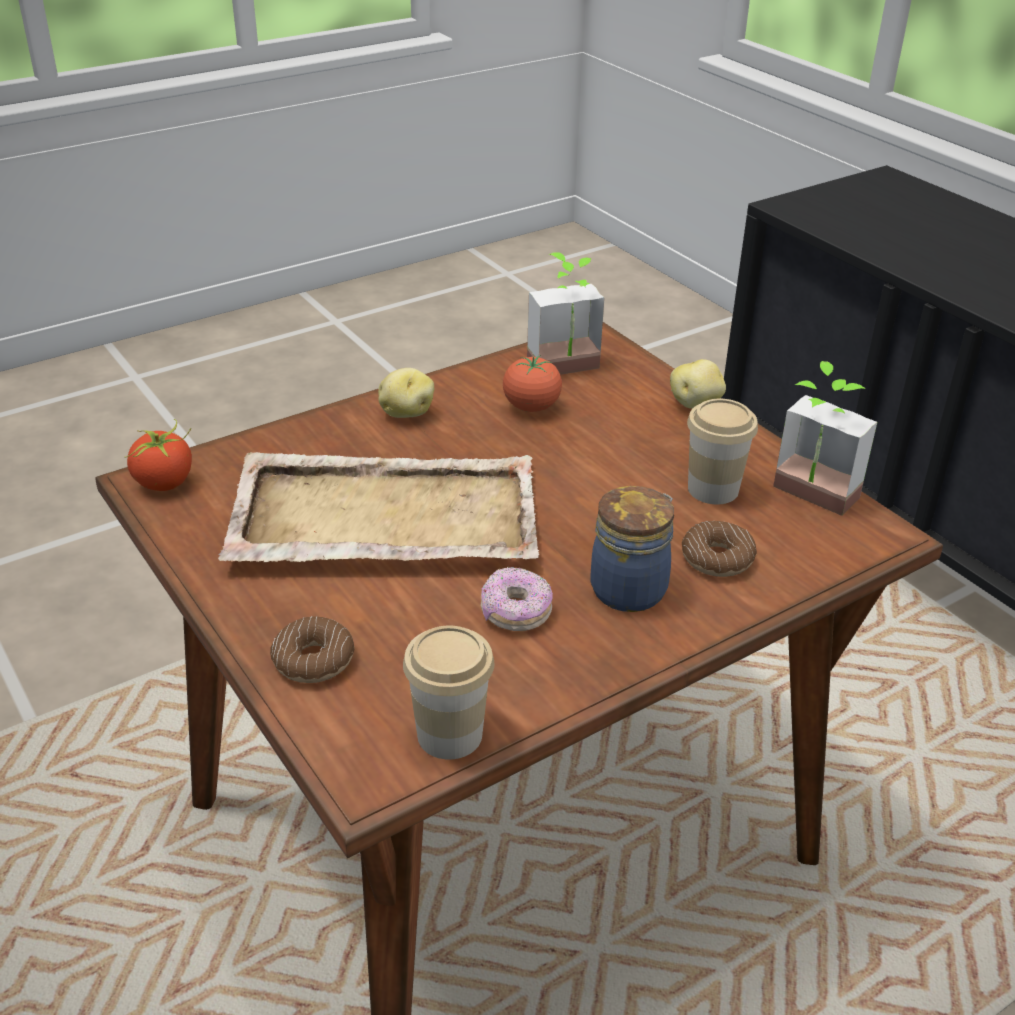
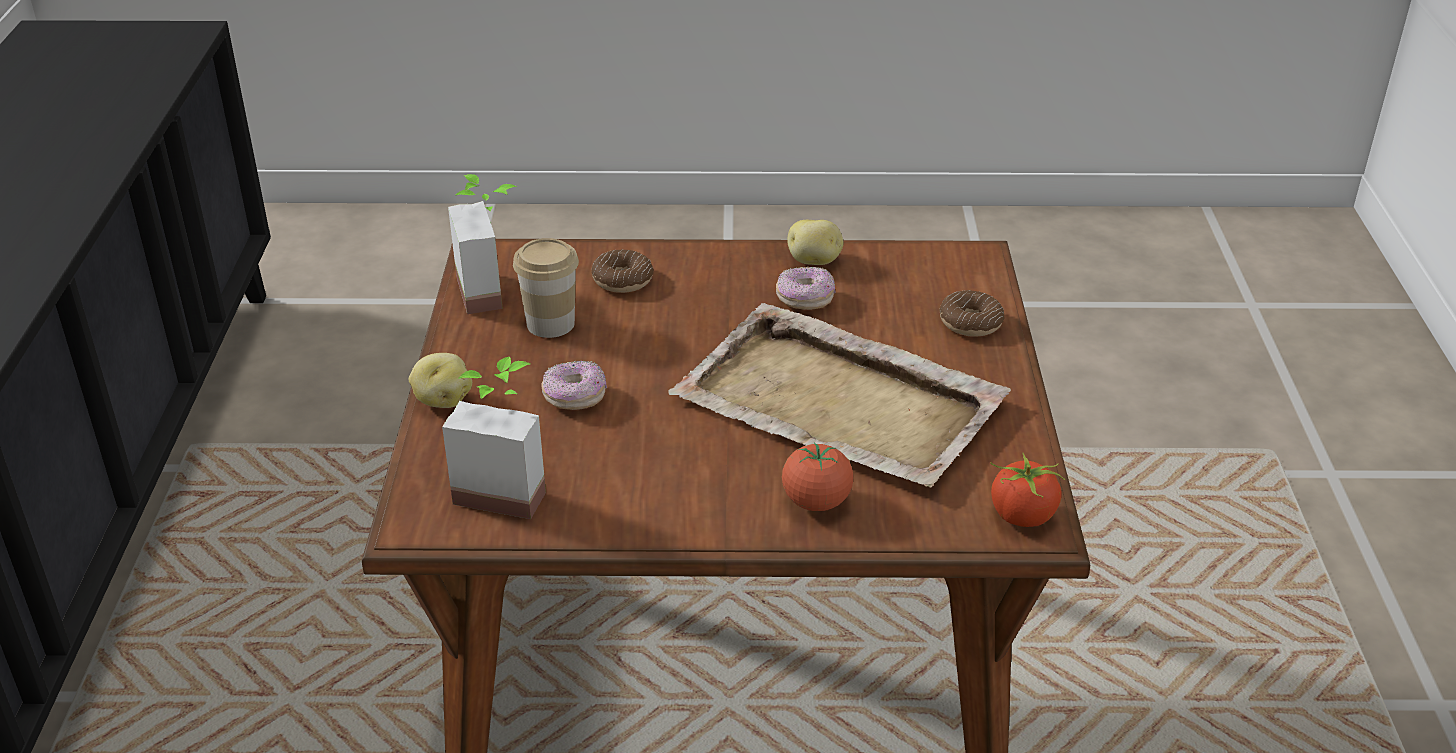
camera: 145 degrees left, 0 degrees up
(405, 413) = (725, 504): potato -> potato (815, 261)
(449, 734) = (911, 256): cup -> none
(531, 407) = (595, 459): tomato -> tomato (816, 502)
(604, 440) = (575, 398): none -> donut
(631, 588) = (708, 285): jar -> none

